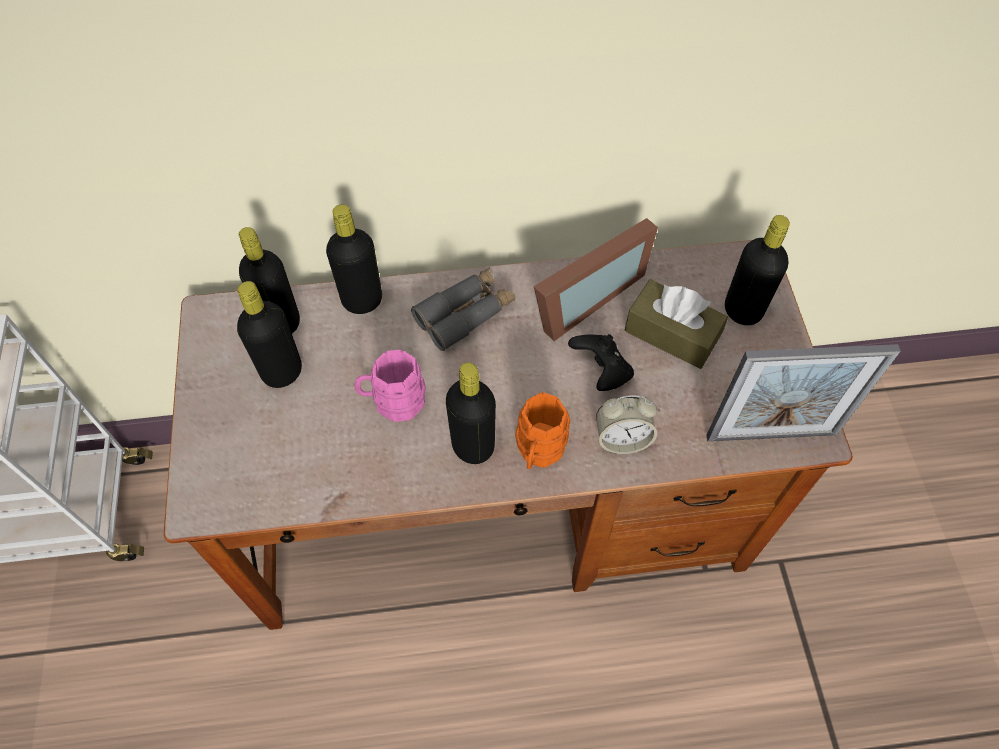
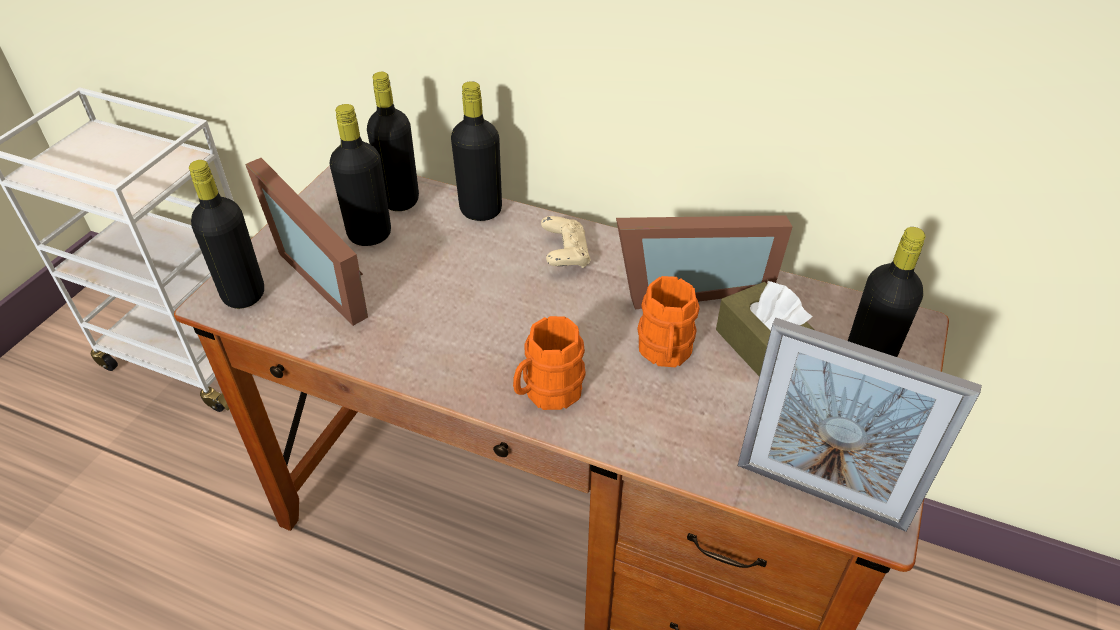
camera: 30 degrees right, 15 degrees down
(279, 428) = (331, 273): none -> picture frame
(393, 401) = (444, 294): pink mug -> none
(465, 313) = (565, 255): grey binoculars -> beige game controller
(473, 446) = (486, 360): black bottle -> black bottle (244, 294)
(601, 371) = (665, 353): black game controller -> orange mug
(622, 439) = (642, 420): alarm clock -> none

